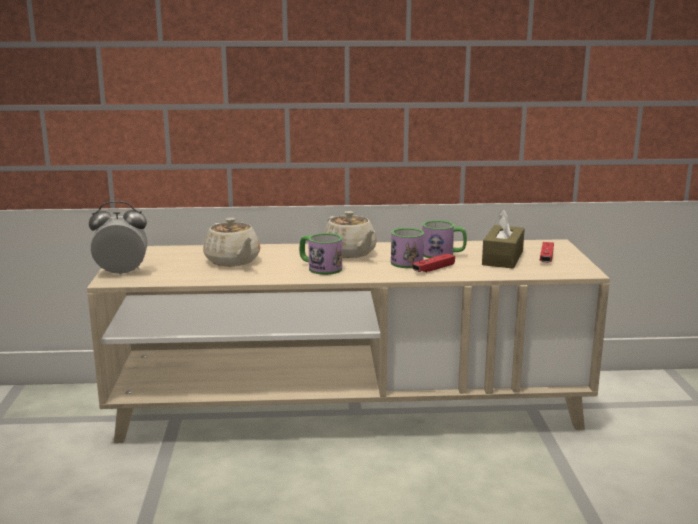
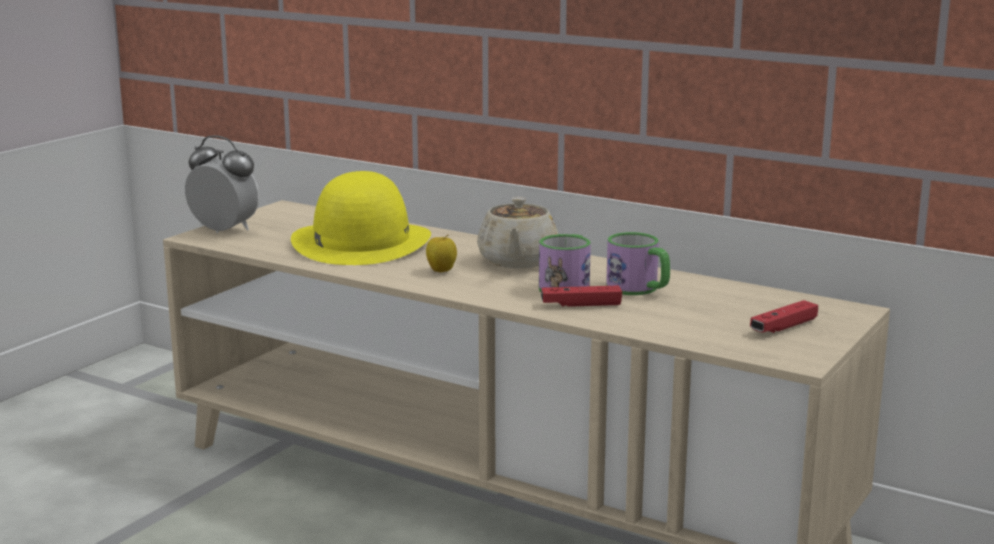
camera: 35 degrees right, 0 degrees up
(233, 261) = (361, 242): beige teapot -> yellow hat
(320, 268) = (442, 271): mug -> apple
(502, 258) = (715, 312): brown tissue box -> none

